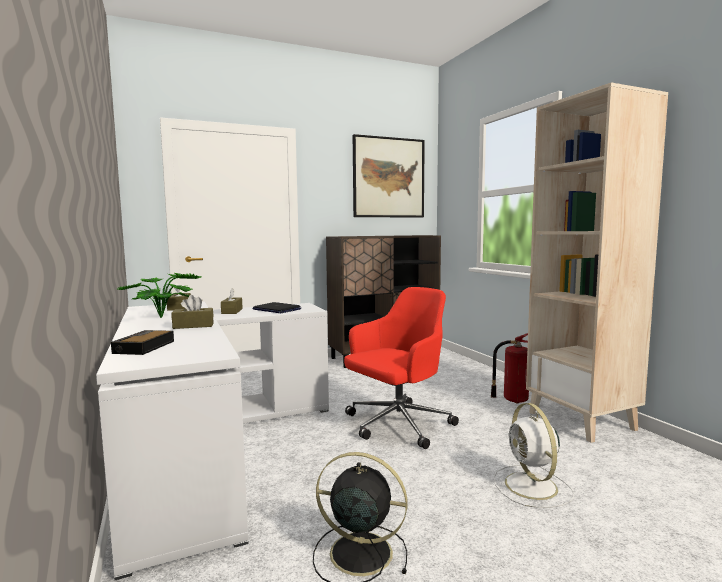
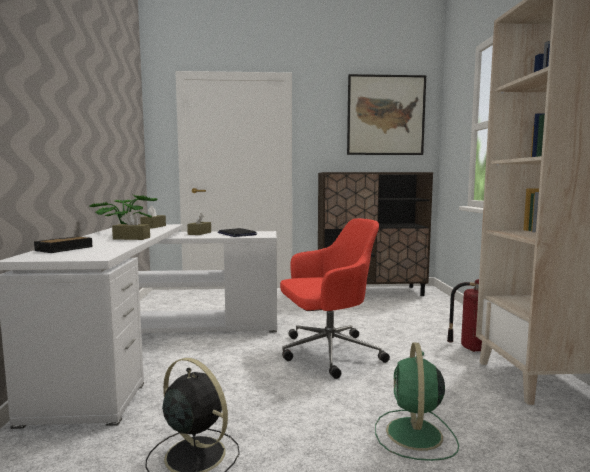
camera: 20 degrees right, 0 degrees up
(532, 487) = (414, 435): white fan -> green fan

